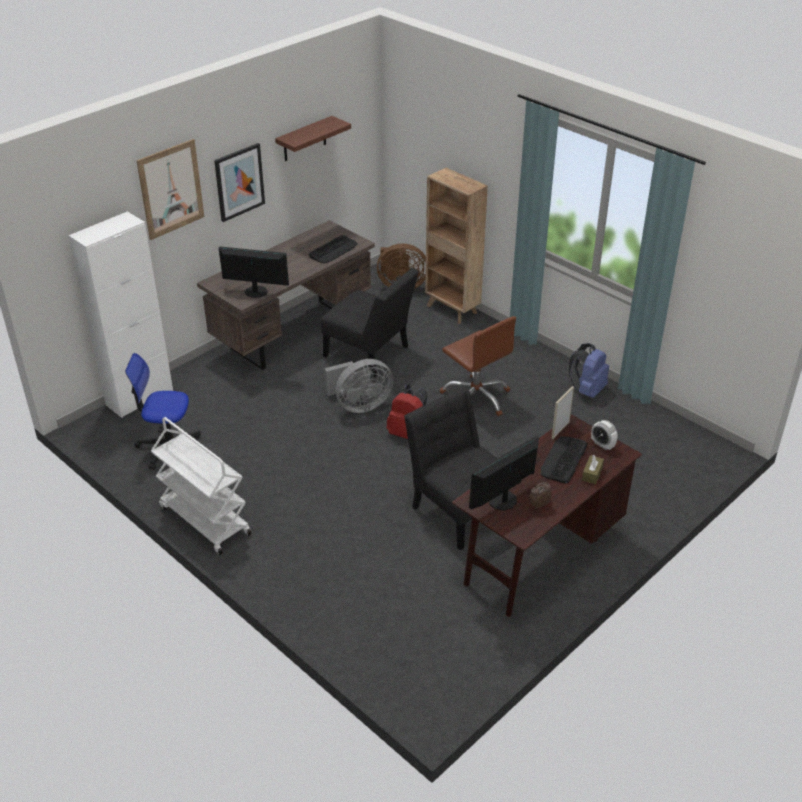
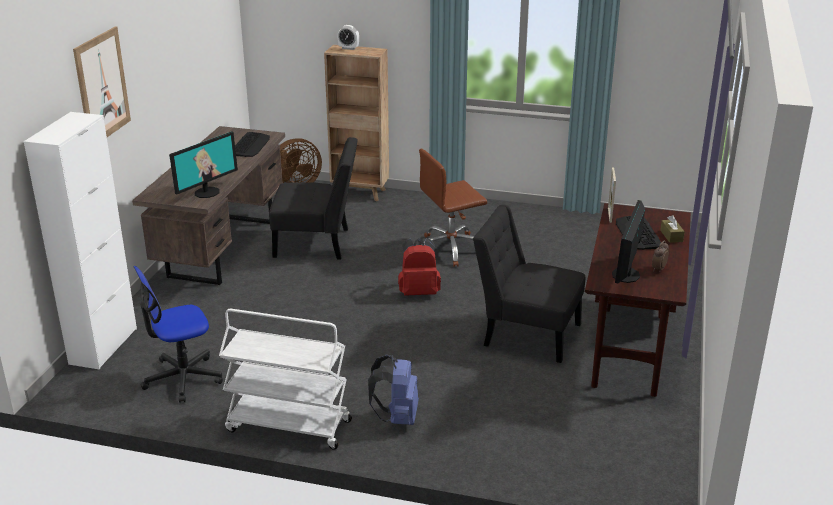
camera: 30 degrees left, 10 degrees down
(239, 182) = (152, 80): picture -> none
(255, 292) = (206, 192): monitor -> monitor turned 150 degrees clockwise
(304, 139) = (194, 34): shelf -> none
(359, 405) = (349, 285): grey fan -> none
(476, 398) = (450, 249): brown office chair -> brown office chair turned 135 degrees clockwise
(587, 390) = (538, 218): blue backpack -> blue backpack (397, 417)
(602, 445) = (654, 215): alarm clock -> alarm clock (348, 48)

